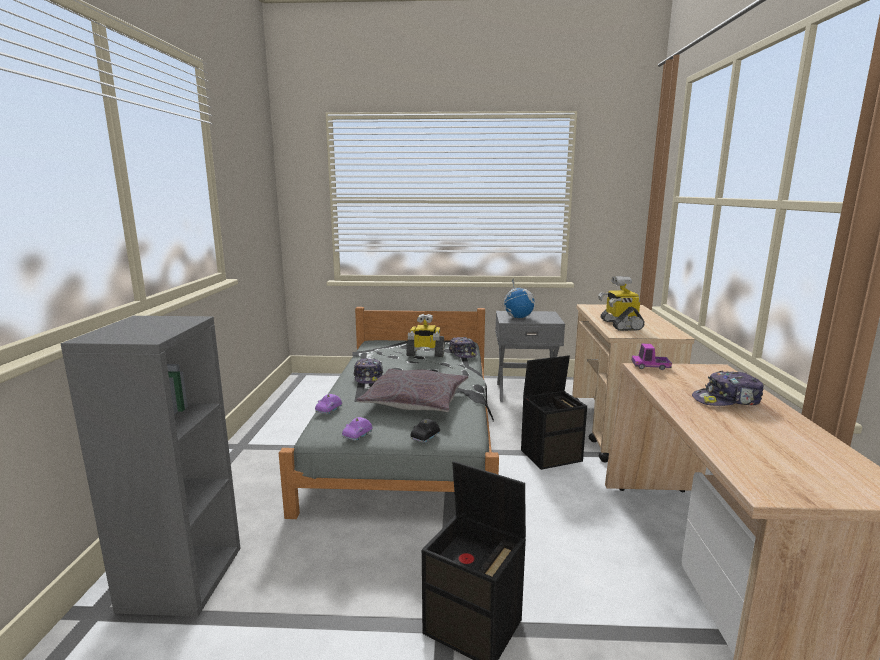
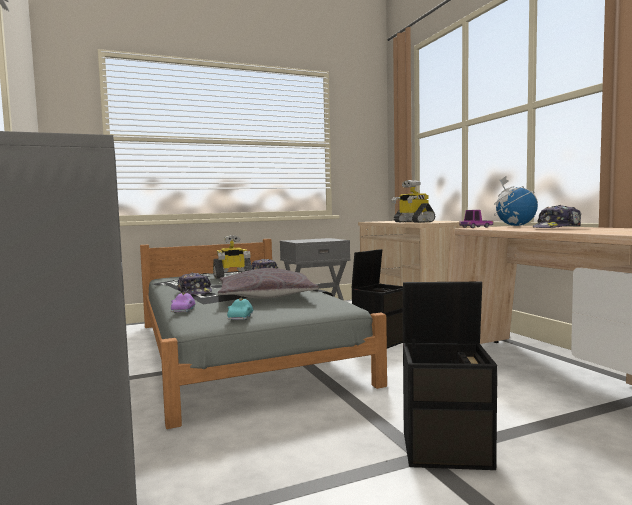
camera: 25 degrees left, 10 degrees down
(358, 435) = (241, 318): purple toy car -> turquoise toy car
(425, 437) = (310, 310): black toy car -> none
(518, 317) = (306, 240): globe -> globe (515, 225)

